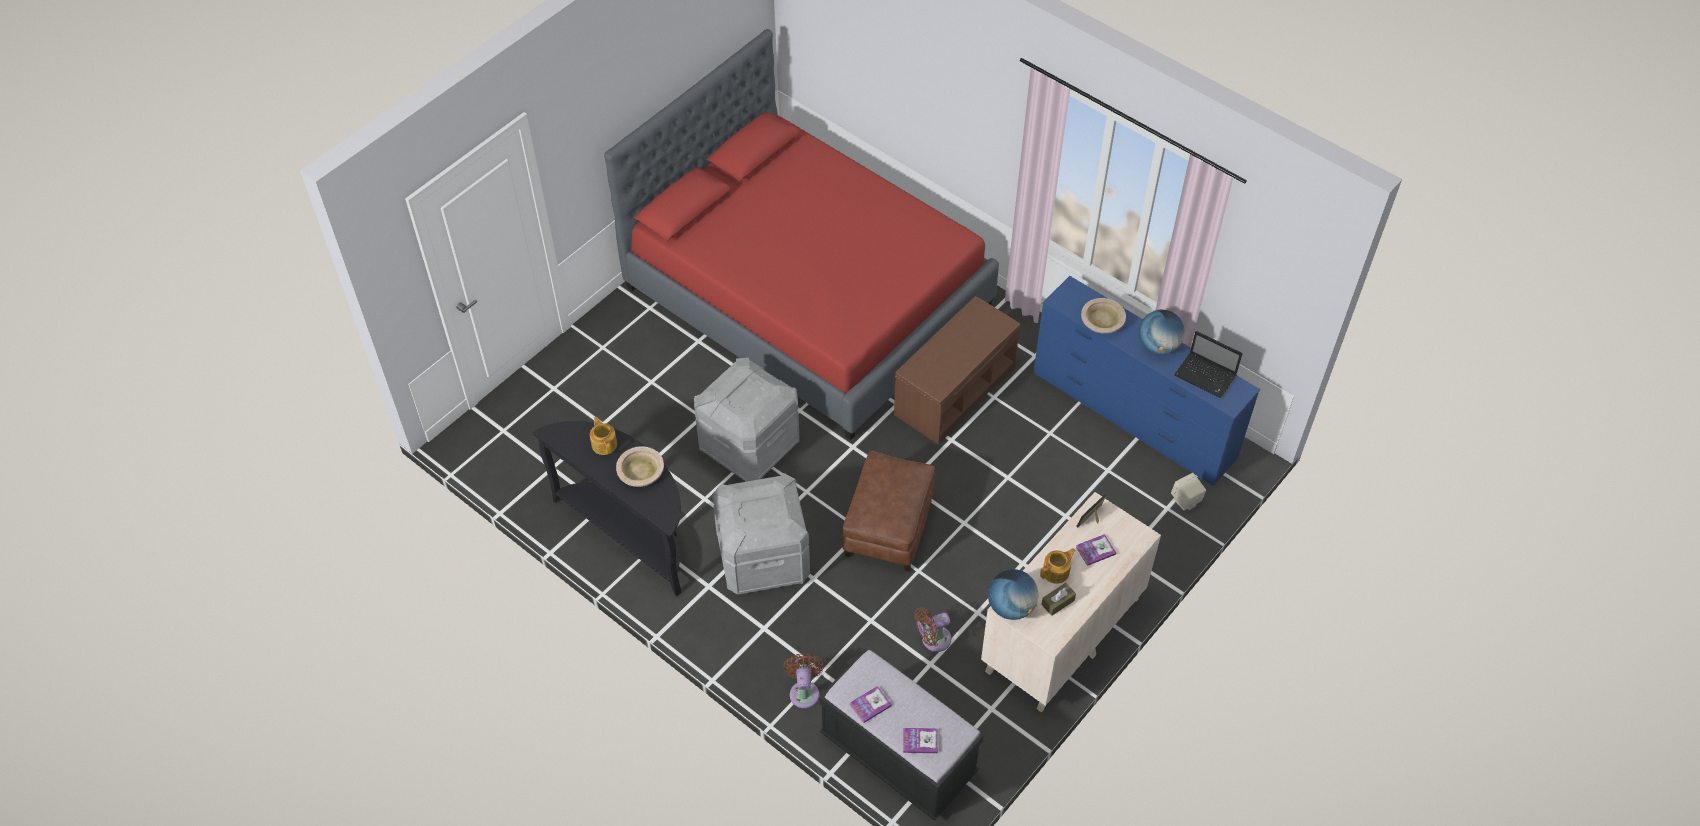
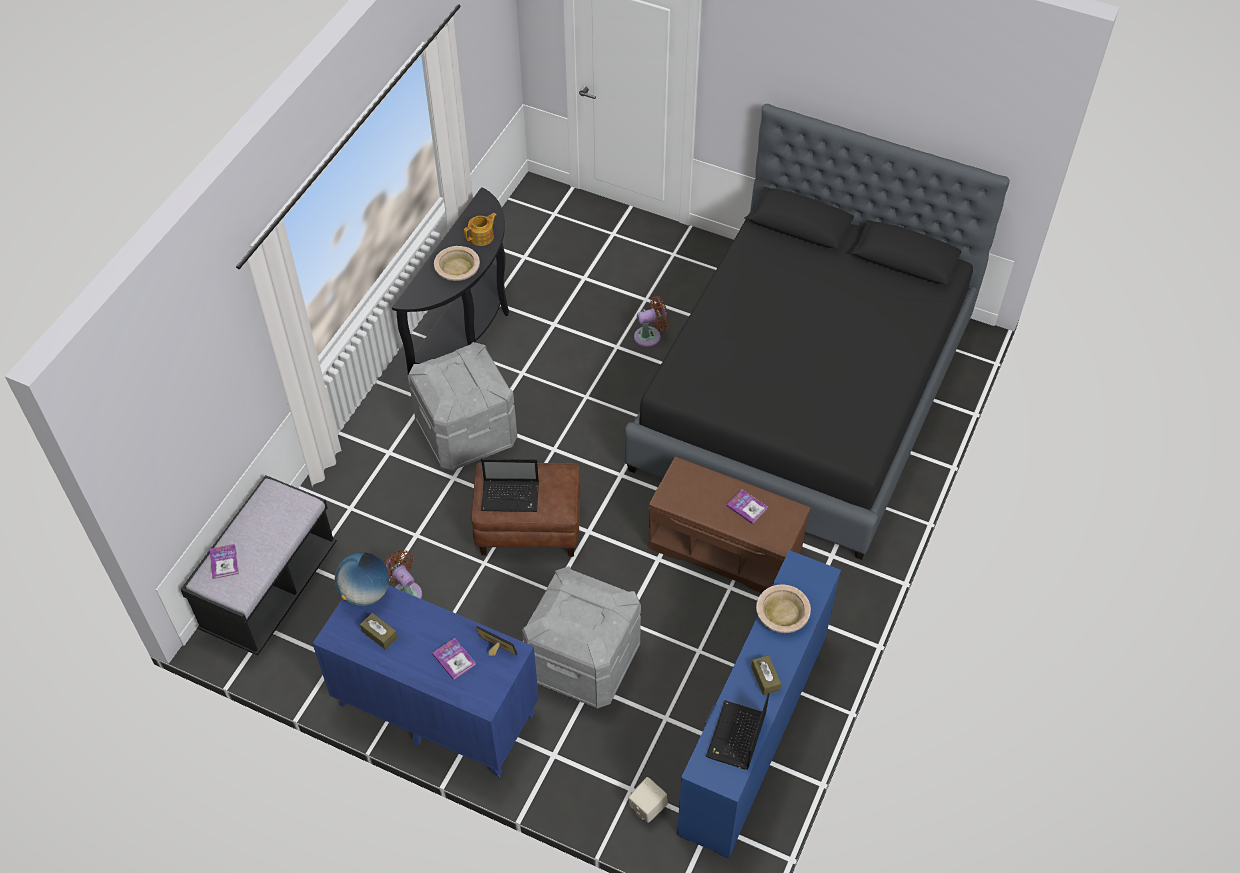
camera: 75 degrees right, 0 degrees up
(749, 445) = (595, 391): grey storage box -> grey storage box (582, 661)
(804, 691) = (326, 499): brown fan -> brown fan (650, 336)
(808, 295) = (803, 394): red bed -> black bed
(870, 705) = (258, 514): book -> book (747, 507)
(894, 505) = (511, 496): none -> laptop
(1056, 572) = (418, 627): teapot -> none
(1062, 635) = (436, 708): beige dresser -> blue dresser
(1158, 346) = (765, 678): globe -> brown tissue box

